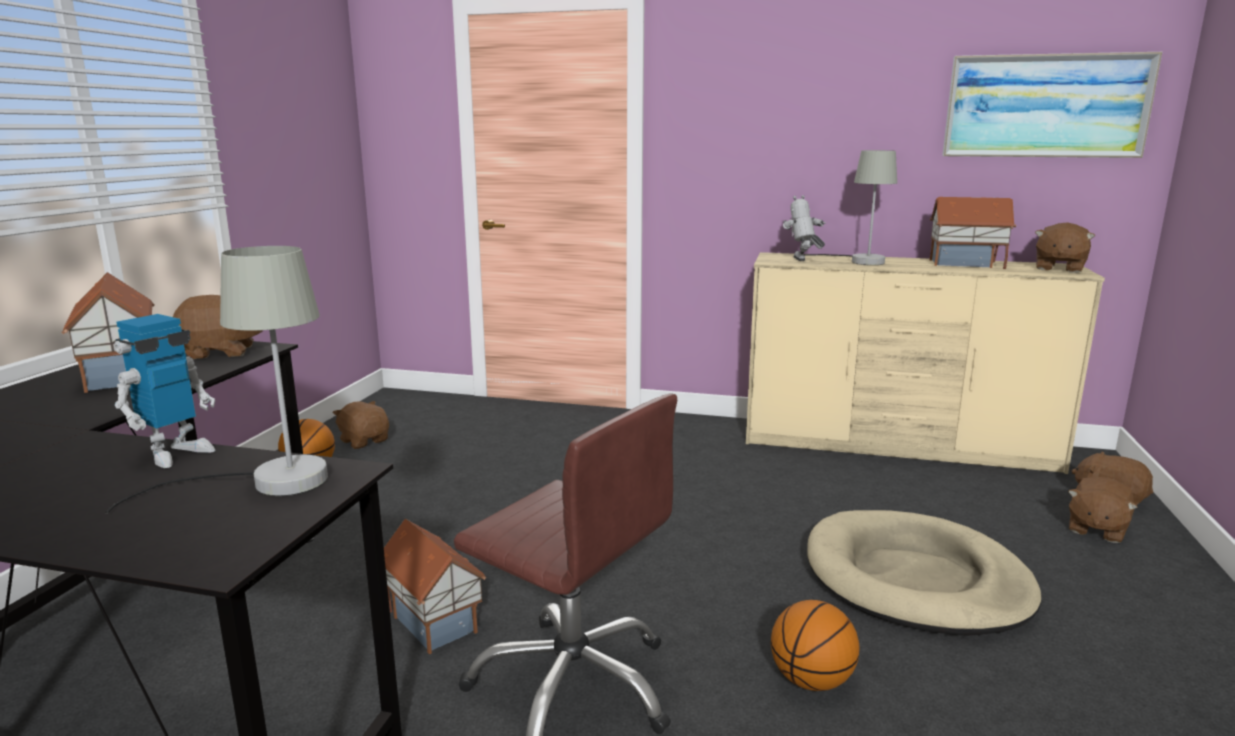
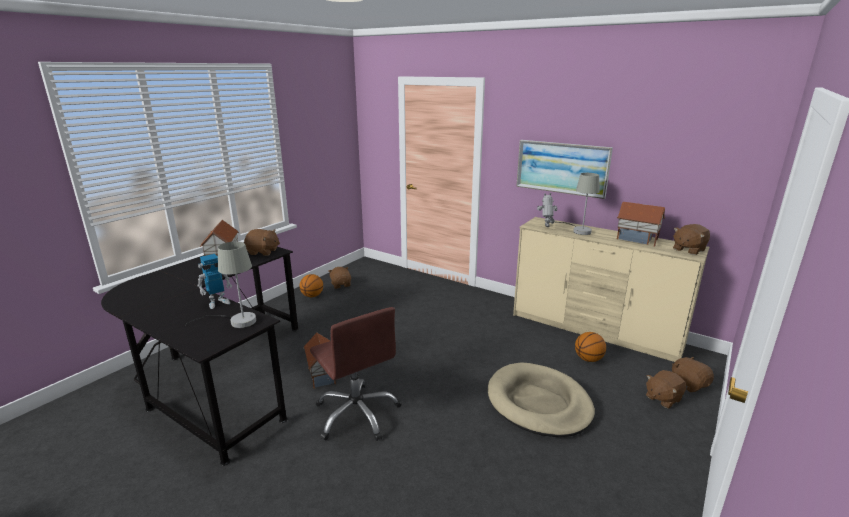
camera: 20 degrees right, 5 degrees up
(810, 680) = (451, 436): basketball -> basketball (588, 359)
(1045, 106) = (695, 155): picture -> picture (562, 167)

